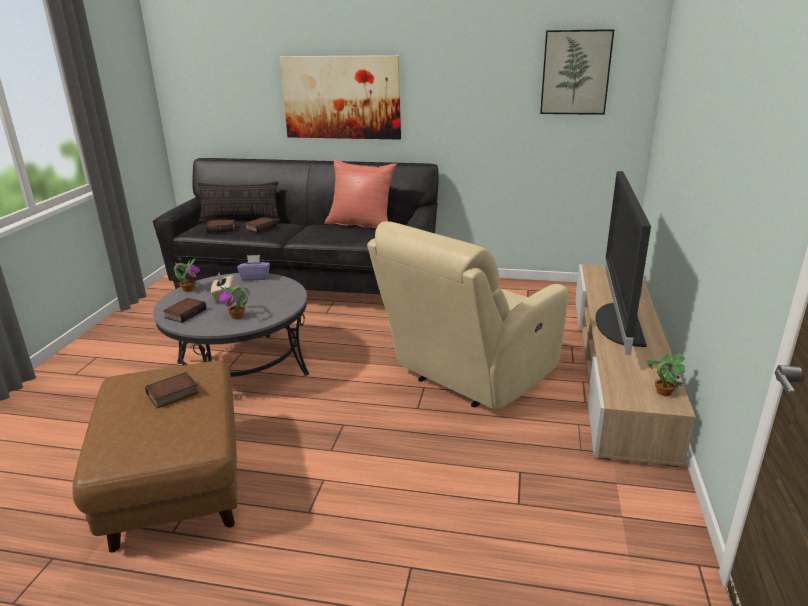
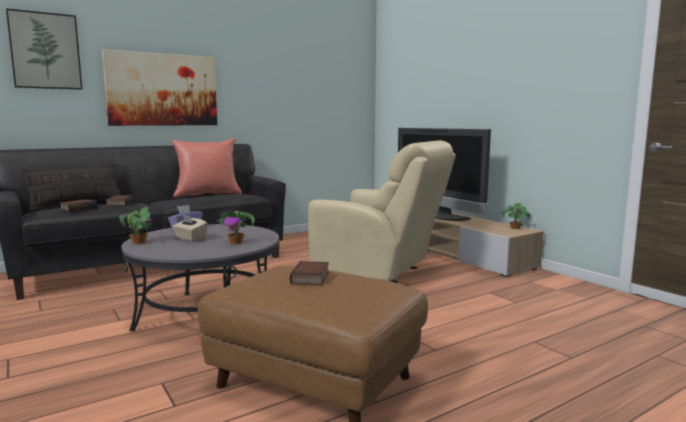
camera: 45 degrees left, 15 degrees down
(185, 313) = (180, 250): book -> none
(468, 377) = (379, 271): beige armchair -> beige armchair turned 60 degrees counterclockwise
(575, 72) = (331, 78): picture -> picture (45, 51)

